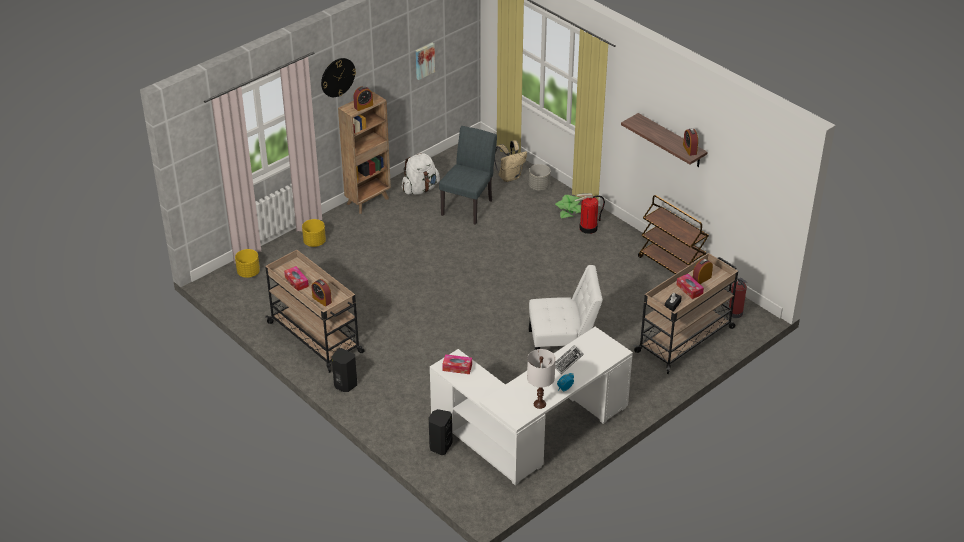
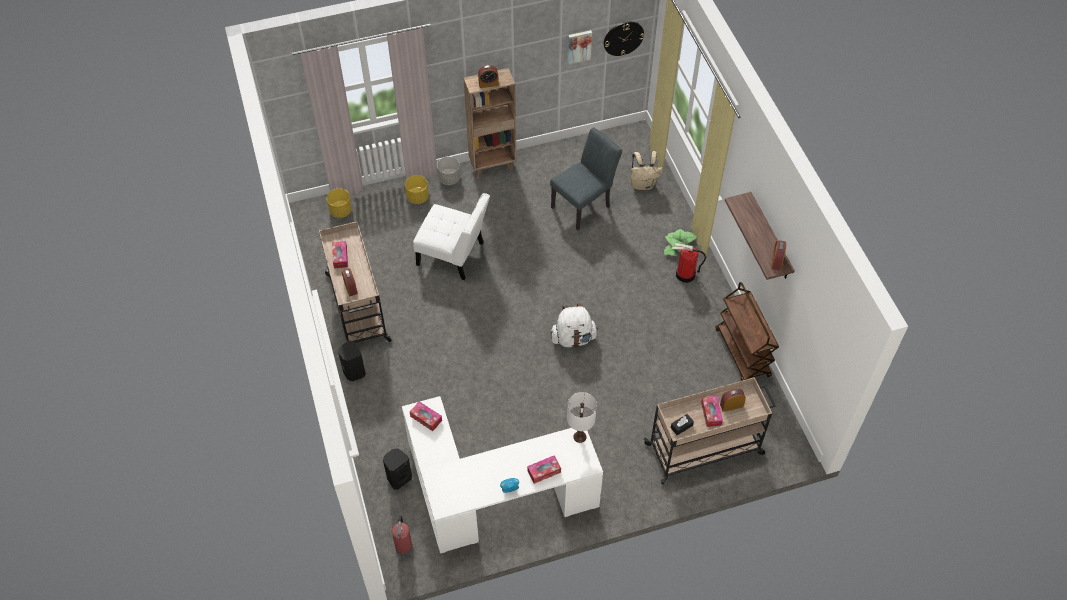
camera: 25 degrees right, 15 degrees up
(337, 77) = (466, 48): wall clock -> wall clock (623, 38)
(420, 189) = (549, 169): white backpack -> white backpack (573, 338)
(539, 186) = (665, 206): grey planter -> grey planter (449, 179)
(539, 404) = (474, 497): white table lamp -> white table lamp (579, 436)
(562, 346) = (578, 408): white chair -> white chair (454, 255)
(567, 361) = (531, 456): keyboard -> none
(584, 368) = (544, 471): none -> tissue box
(734, 312) = (775, 435): fire extinguisher -> fire extinguisher (404, 546)

